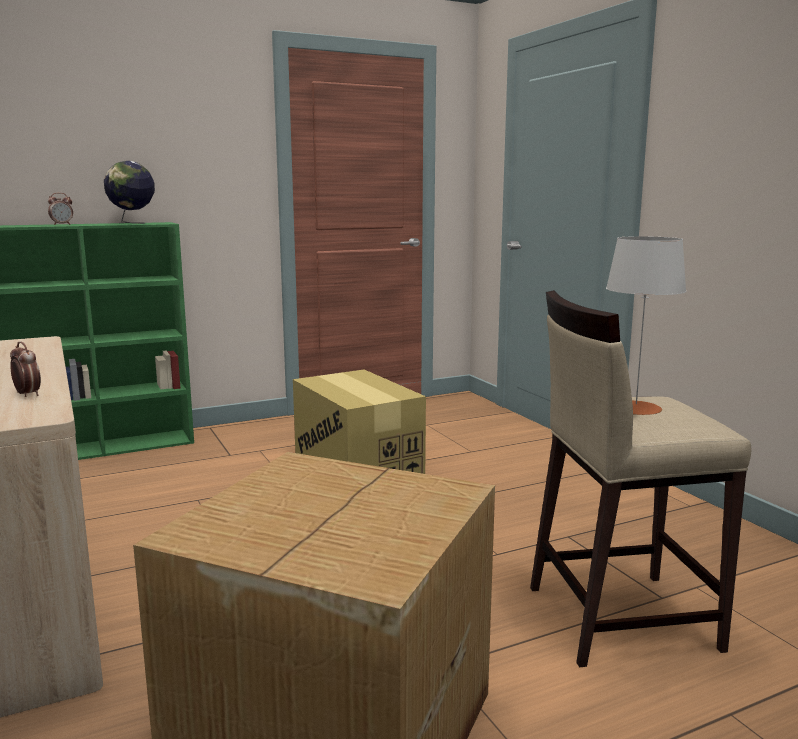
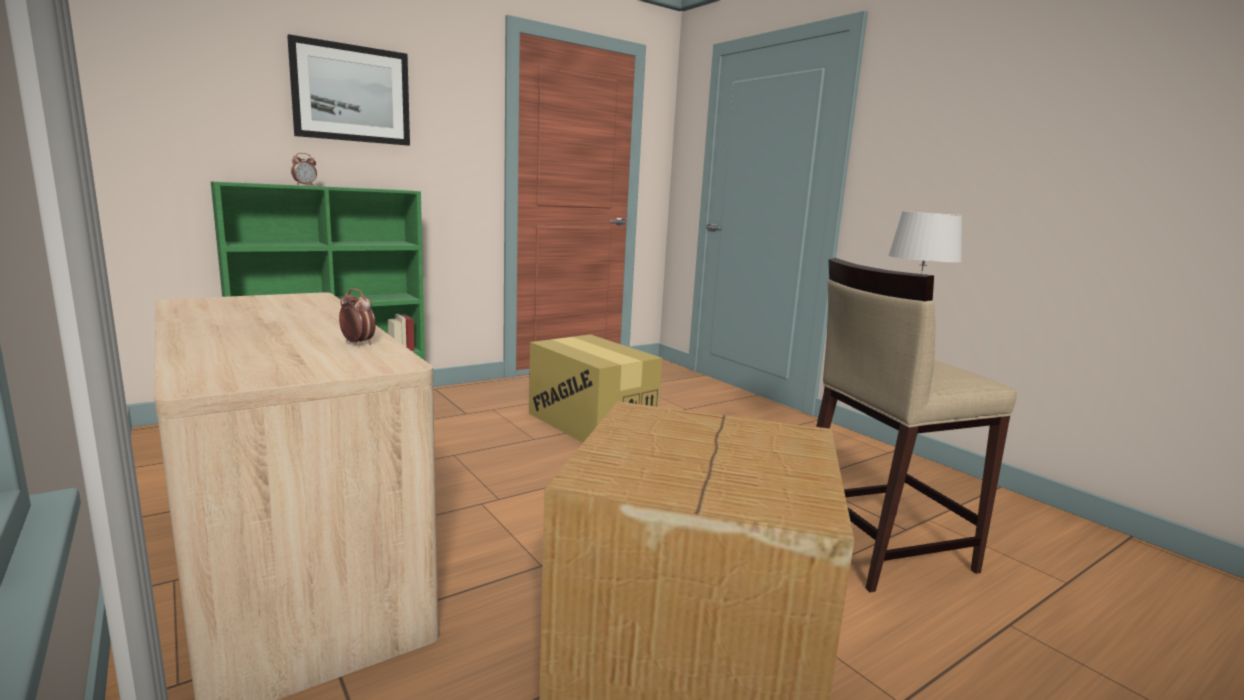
camera: 10 degrees left, 0 degrees up
(110, 128) = (351, 94): none -> picture
(132, 223) = (374, 188): globe -> none

